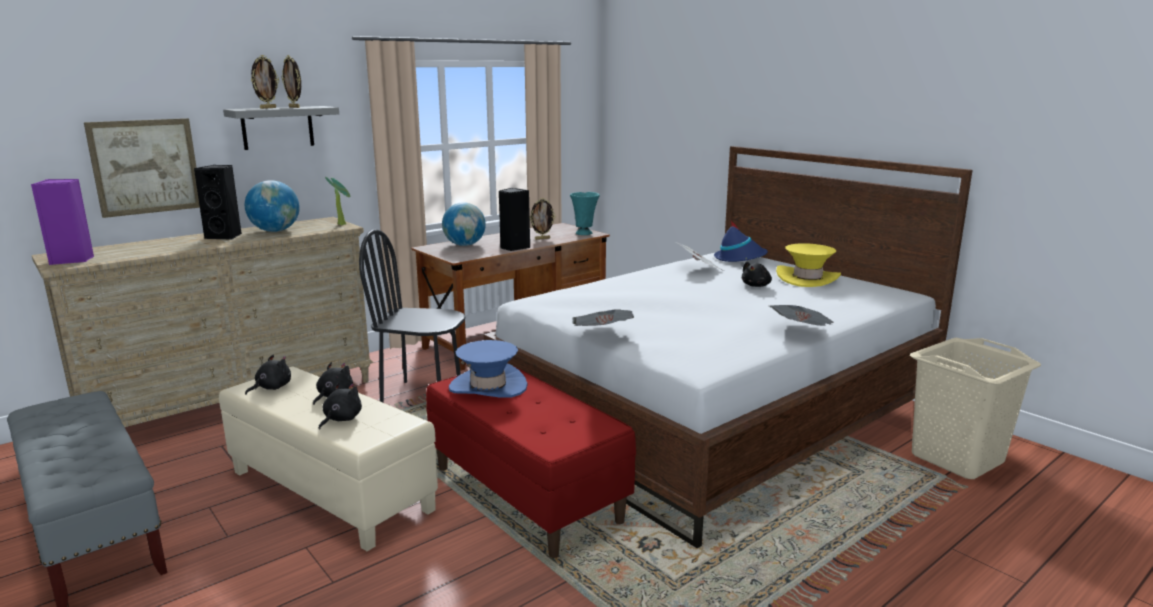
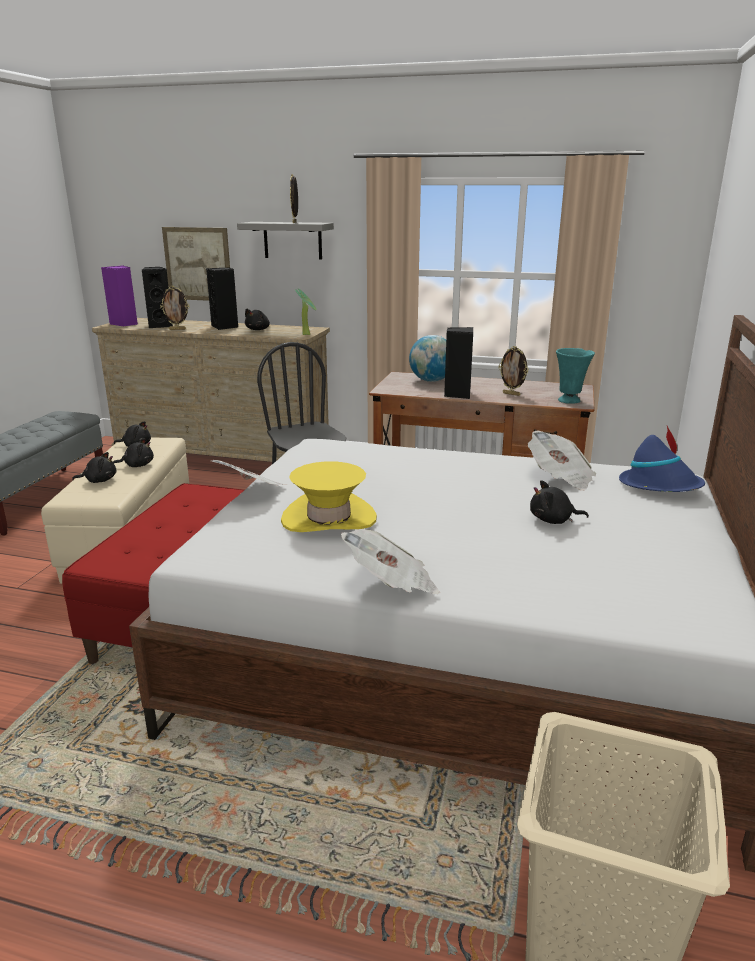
camera: 55 degrees right, 5 degrees up
(136, 251) = (160, 325): none -> black speaker
(267, 108) = (275, 222): picture frame -> picture frame (177, 329)
(275, 231) = (258, 329): globe -> black plush toy
(488, 386) = (198, 503): blue hat -> none
(807, 278) = (651, 543): yellow hat -> yellow hat (329, 518)

